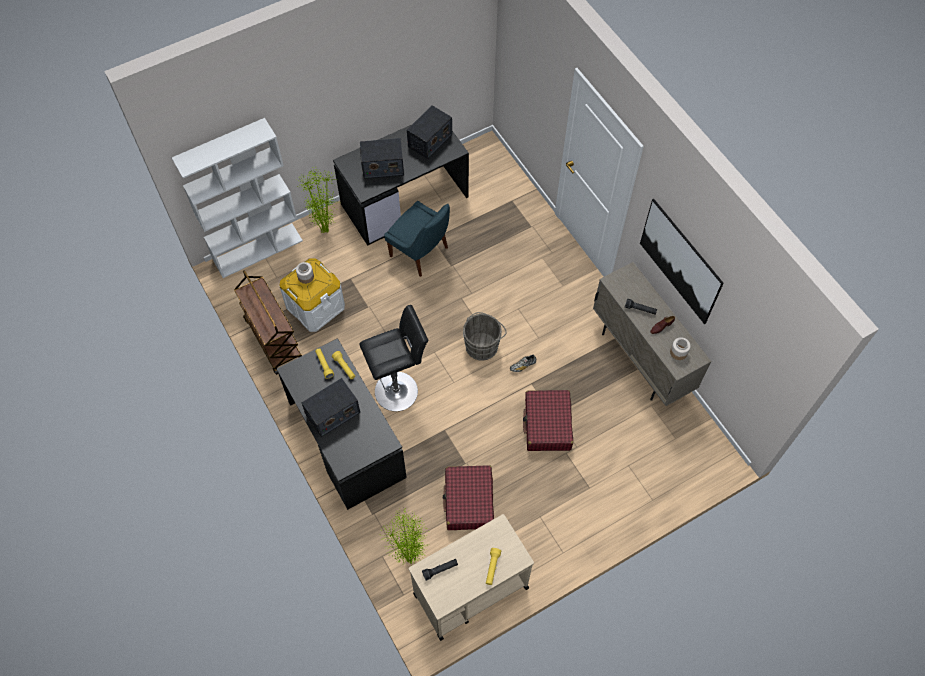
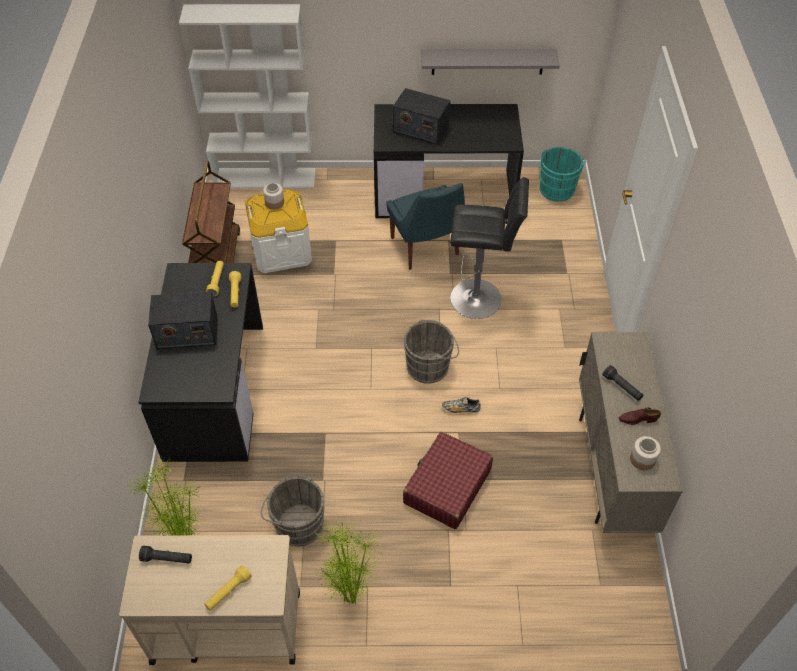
camera: 30 degrees right, 10 degrees down
(326, 231) = (343, 189): potted plant -> potted plant (351, 601)
(399, 390) = (306, 368): black stool -> black stool (480, 299)
(411, 93) = (487, 61): none -> grey shelf
(430, 140) = (488, 125): radio -> none
(469, 501) = (297, 524): red suitcase -> grey bucket
(484, 157) = (557, 188): none -> turquoise bucket
(680, 261) = (690, 329): picture -> none

